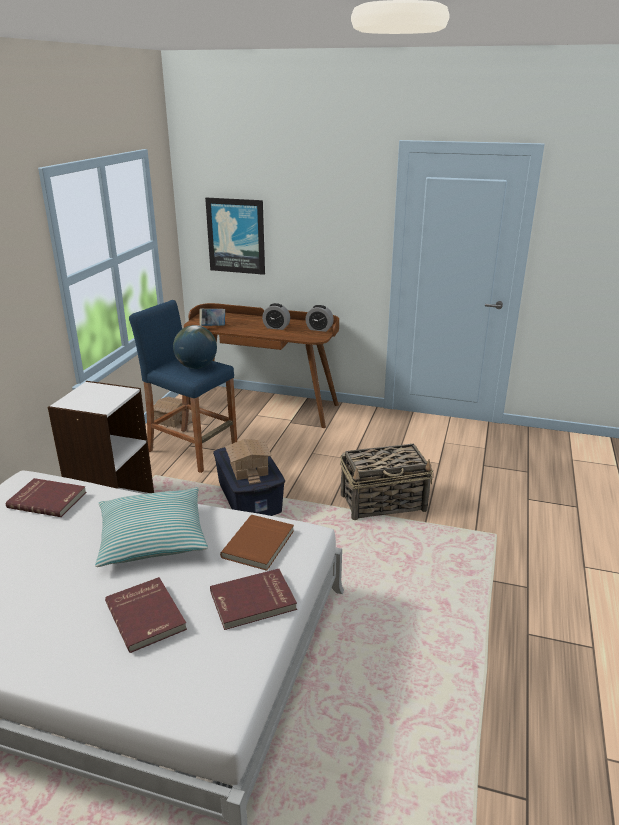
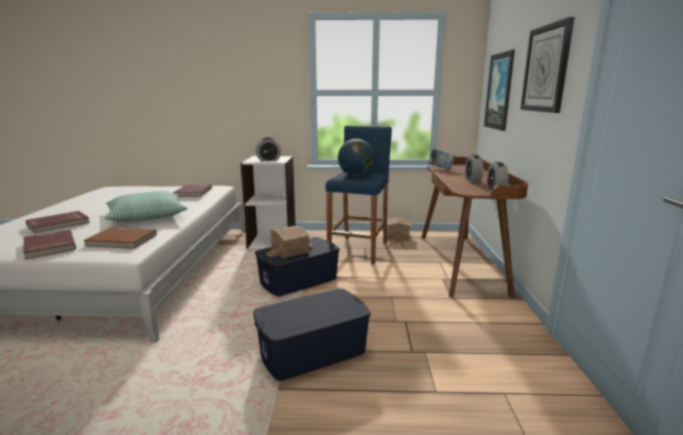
camera: 75 degrees right, 10 degrees down
(109, 397) = (268, 160): none -> alarm clock
(330, 225) = (546, 69): none -> wall clock
(384, 502) = (313, 352): basket -> blue storage box

